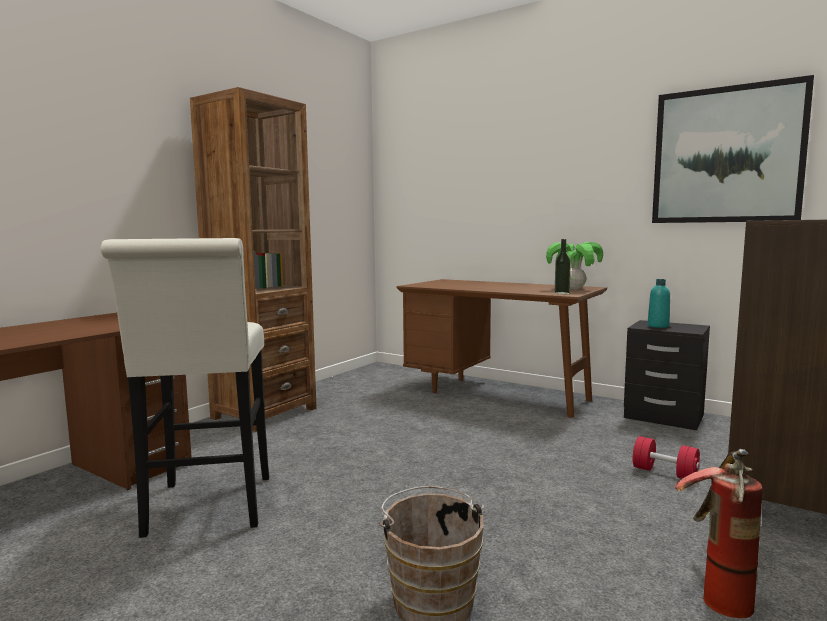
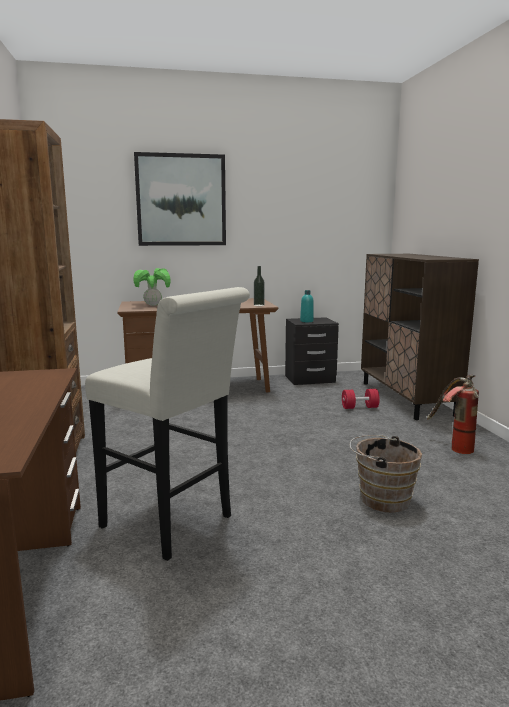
camera: 45 degrees left, 5 degrees up
(573, 289) = (251, 301): potted plant -> potted plant (153, 305)
(726, 155) = (330, 209): picture -> picture (181, 200)

